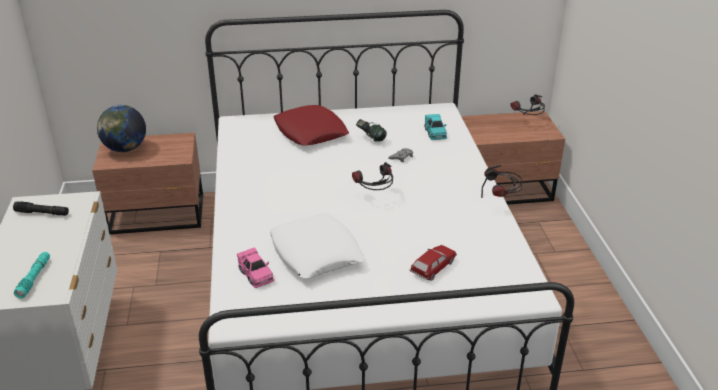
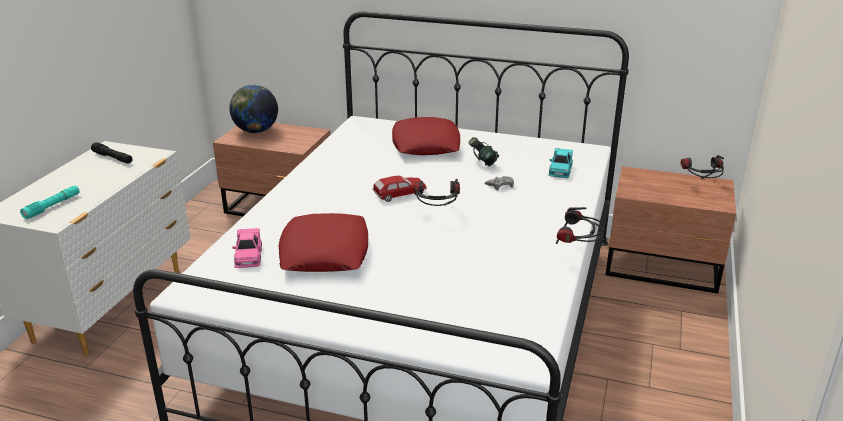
camera: 25 degrees right, 5 degrees down
(316, 253) = (325, 252): white pillow -> red pillow
(433, 267) = (435, 298): toy car -> toy car (399, 194)

